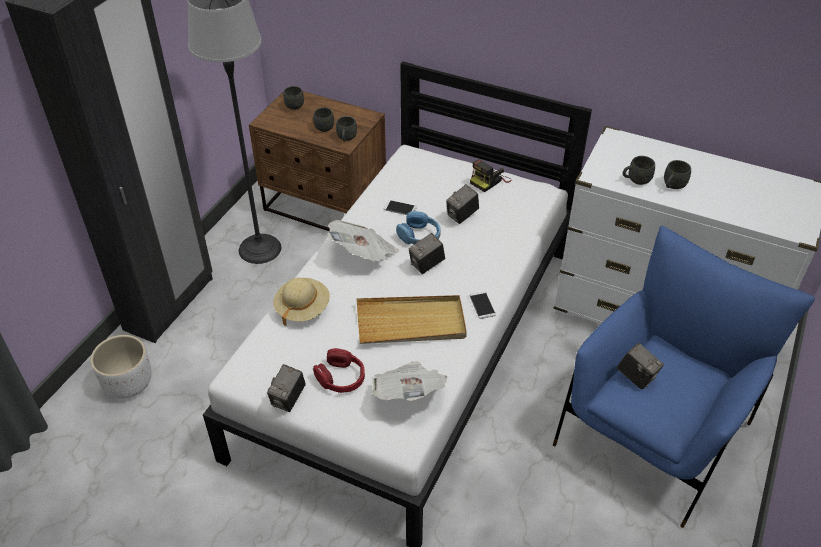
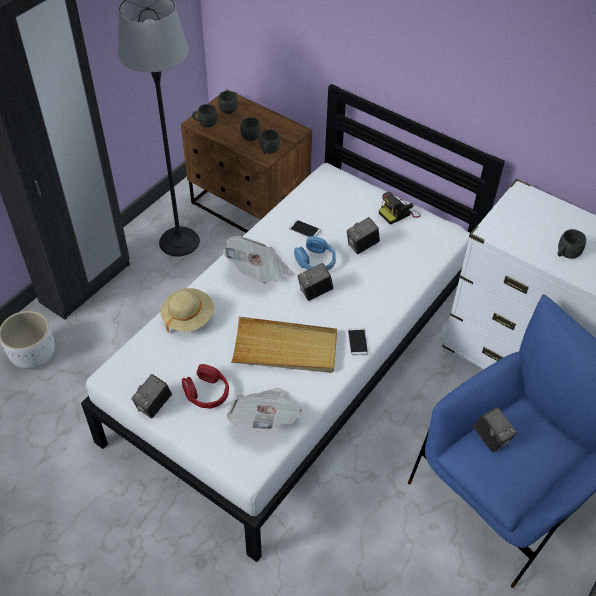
camera: 10 degrees right, 5 degrees up
(636, 180) = (530, 242): grey mug -> grey mug (205, 123)

